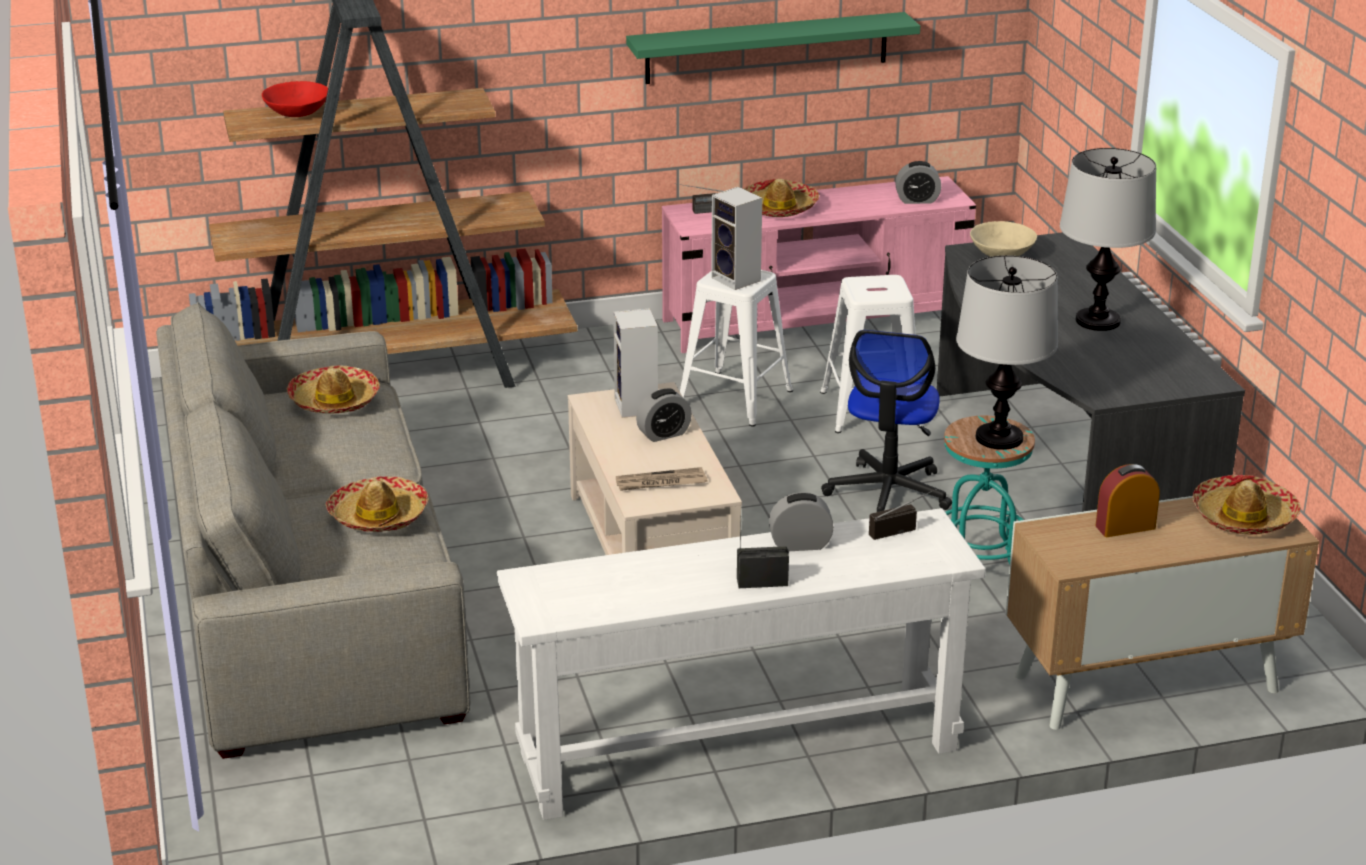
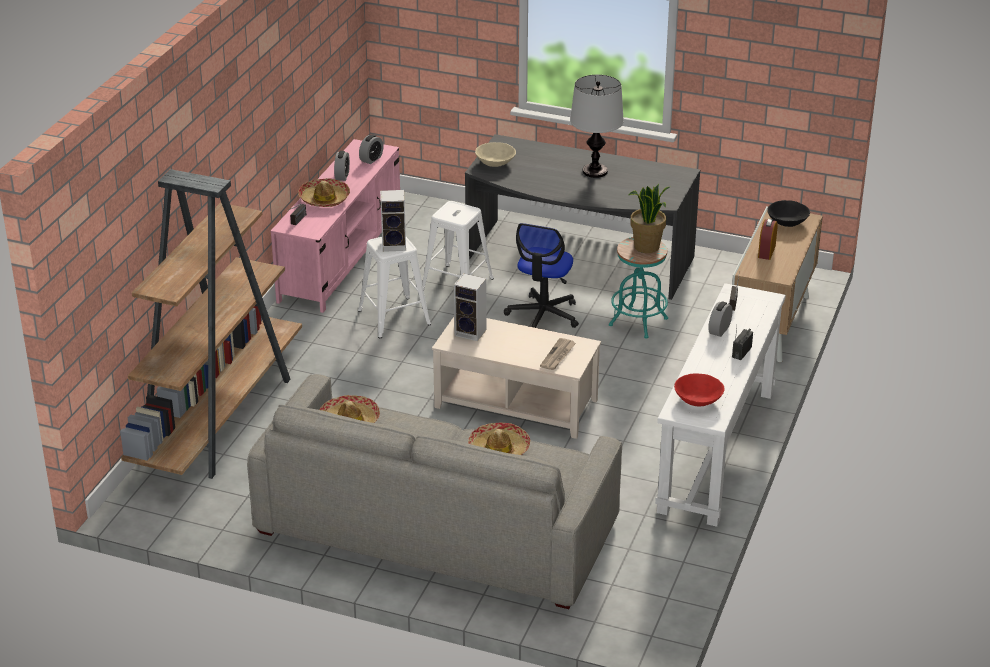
camera: 55 degrees left, 5 degrees up
(297, 113) = (175, 270): red bowl -> red bowl (698, 400)
(664, 434) = (510, 336): alarm clock -> alarm clock (342, 176)
(767, 48) = (293, 105): green shelf -> none
(888, 493) = (543, 315): office chair -> office chair turned 60 degrees clockwise
(1000, 438) = (647, 247): table lamp -> potted plant
(1243, 517) = (787, 222): hat -> black bowl

